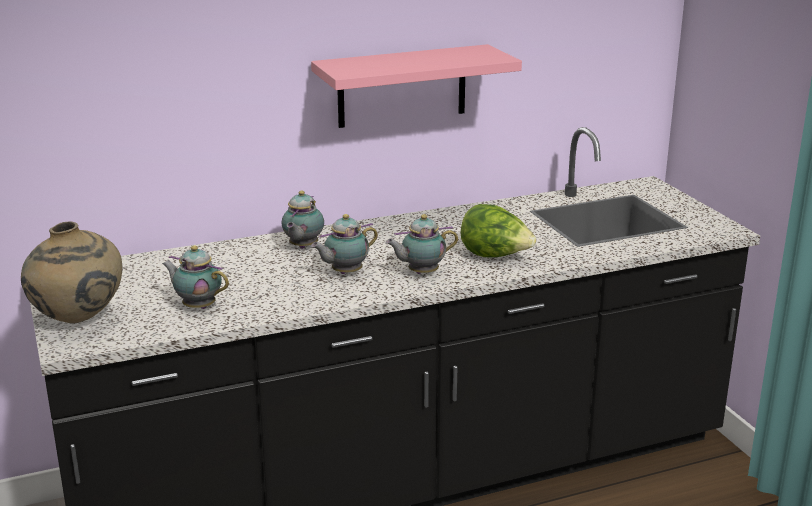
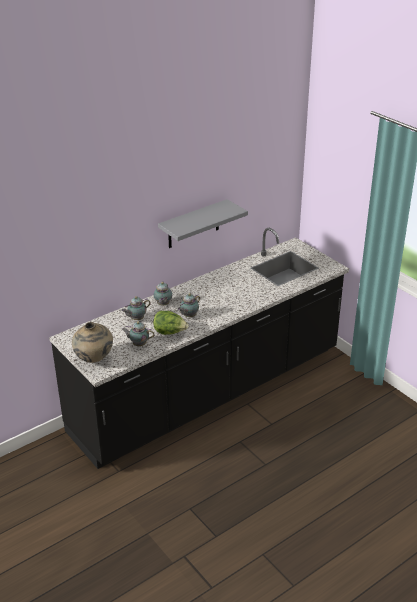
camera: 15 degrees left, 10 degrees up
(402, 86) = (193, 224): pink shelf -> grey shelf
(421, 273) = (220, 311): teapot -> teapot (136, 319)
(495, 256) = (246, 297): lettuce -> lettuce (170, 332)

